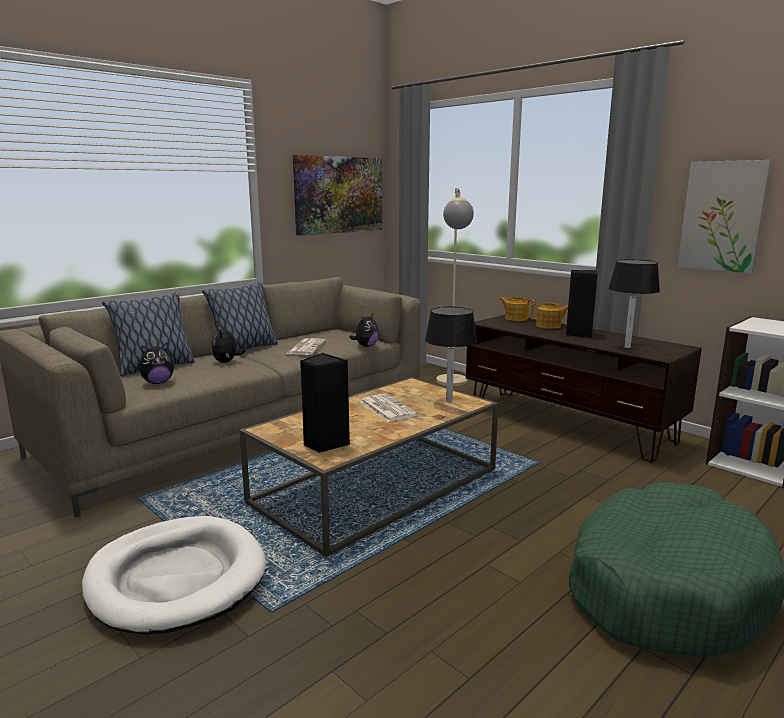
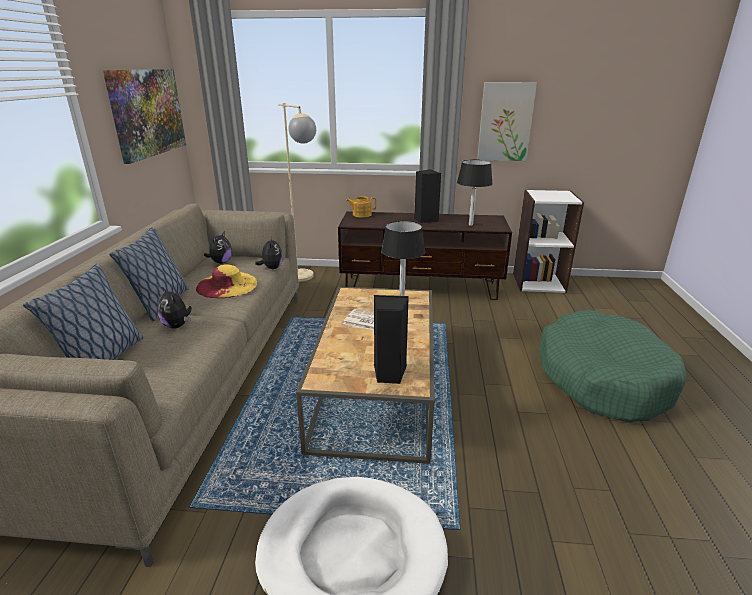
camera: 40 degrees left, 10 degrees up
(158, 382) = (150, 377): plush toy -> plush toy (221, 262)
(306, 347) = (227, 285): newspaper -> yellow hat
(549, 326) = (395, 217): teapot -> none

